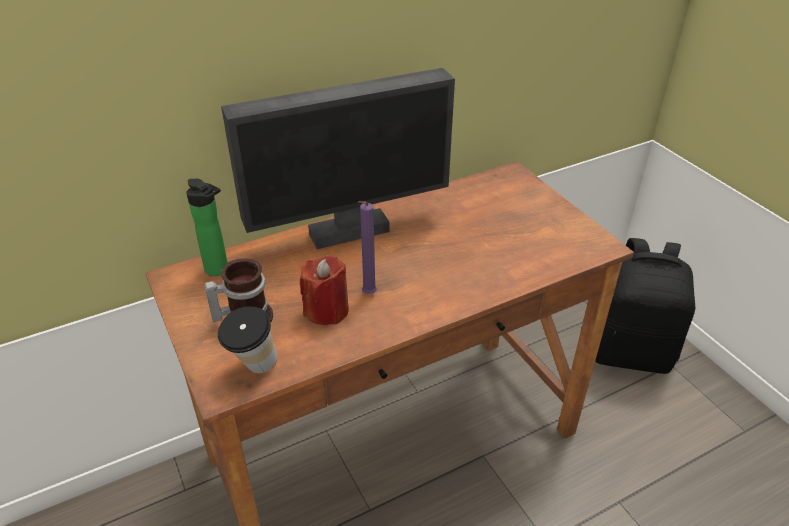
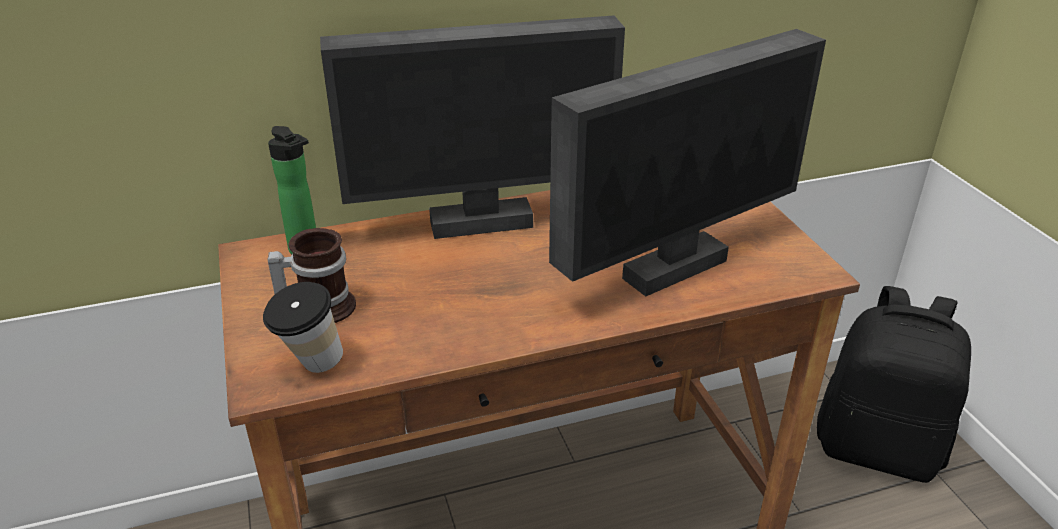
camera: 10 degrees right, 5 degrees down
(326, 310) = (424, 310): red candle -> none
(367, 295) = (482, 298): purple candle -> none
(500, 254) = (672, 267): none -> monitor

